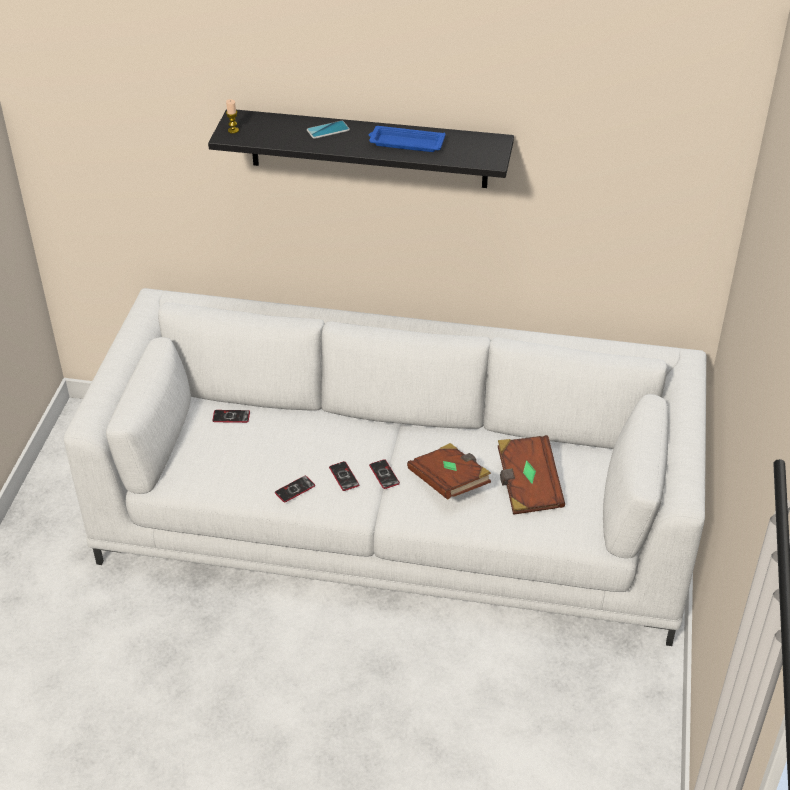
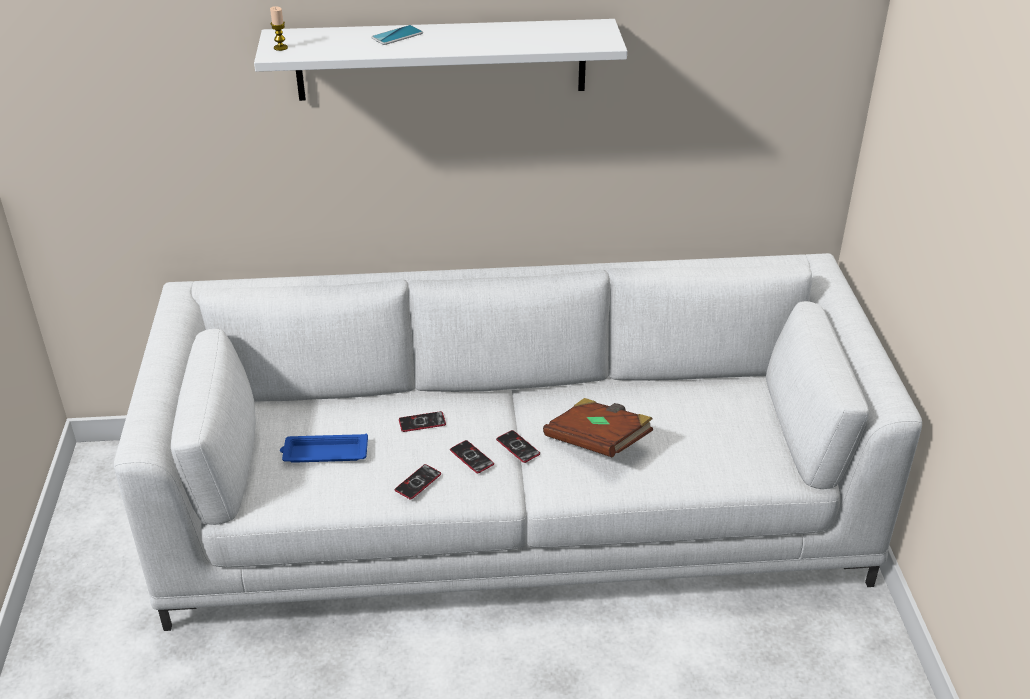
camera: 15 degrees left, 5 degrees down
(231, 417) = (310, 414): phone -> phone (422, 422)
(368, 148) = (441, 59): black shelf -> white shelf
(405, 143) = (496, 38): blue tray -> blue tray (324, 453)
(527, 486) = (688, 430): brown book -> none

